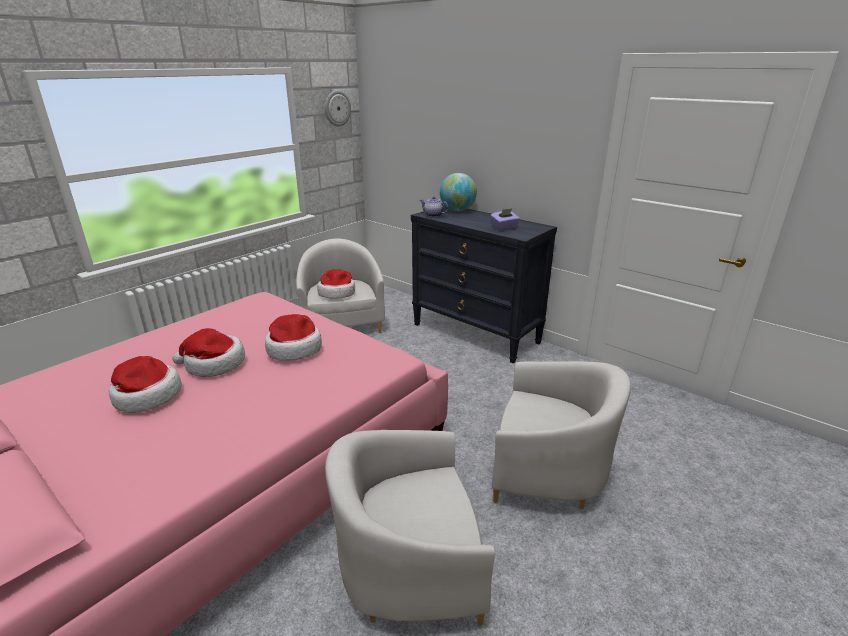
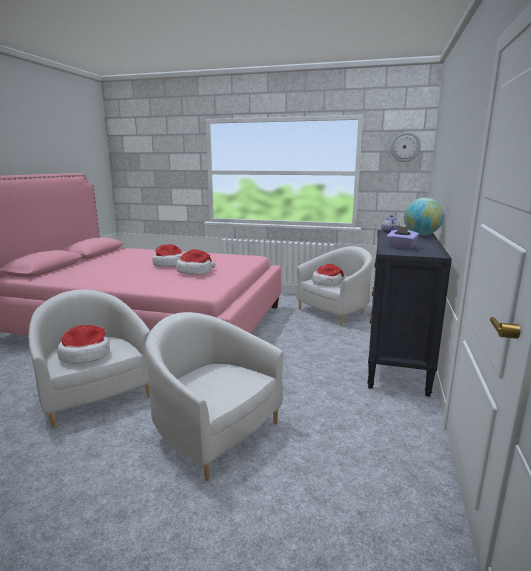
camera: 65 degrees right, 10 degrees down
(146, 396) = (134, 263): hat -> hat (86, 355)
(547, 472) = (213, 432): white armchair -> white armchair turned 135 degrees clockwise

